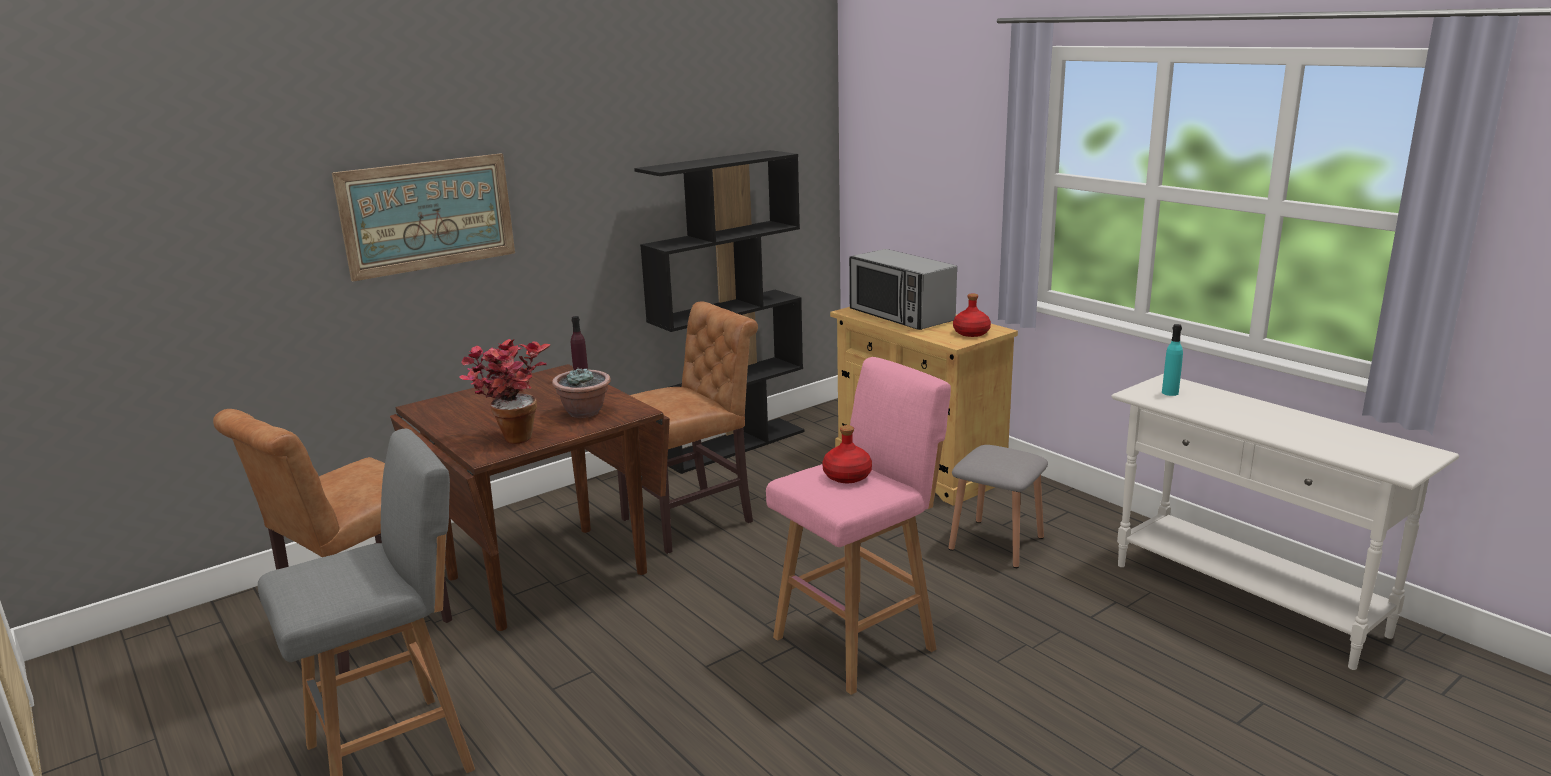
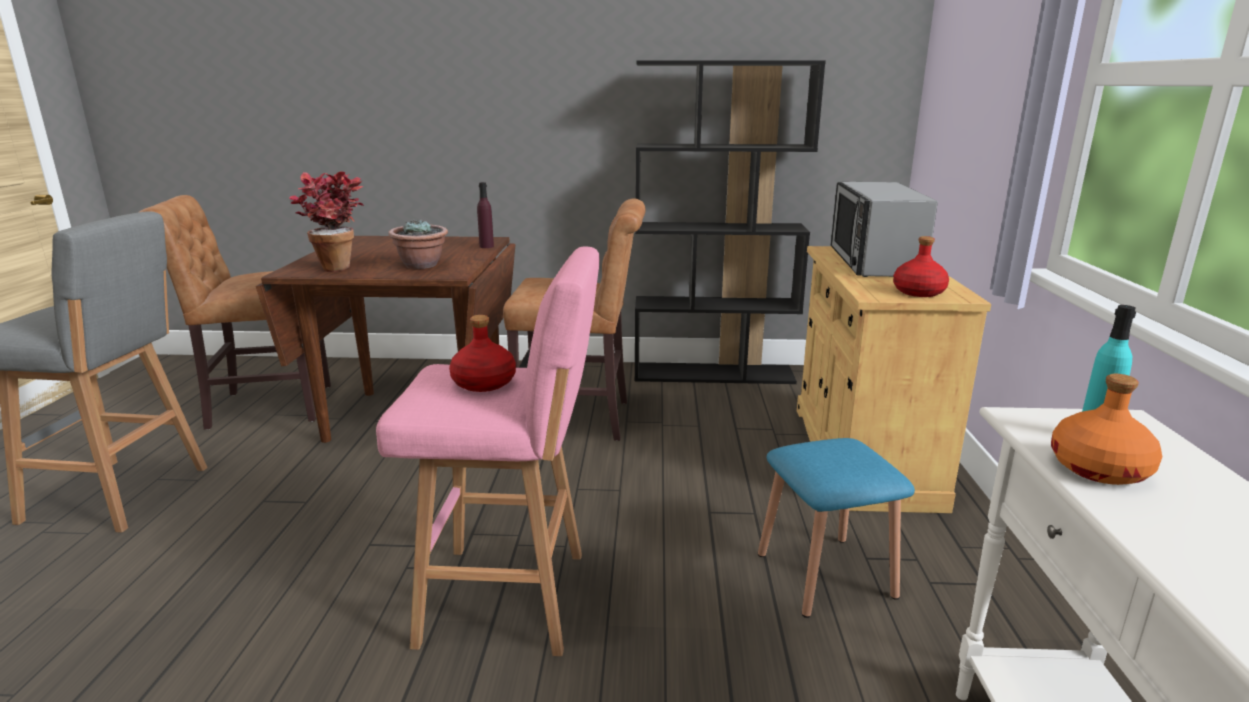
camera: 40 degrees right, 0 degrees up
(428, 215) = (431, 82): picture -> none
(996, 543) = (825, 575): grey stool -> blue stool
(1192, 406) = (1100, 469): none -> orange bottle

